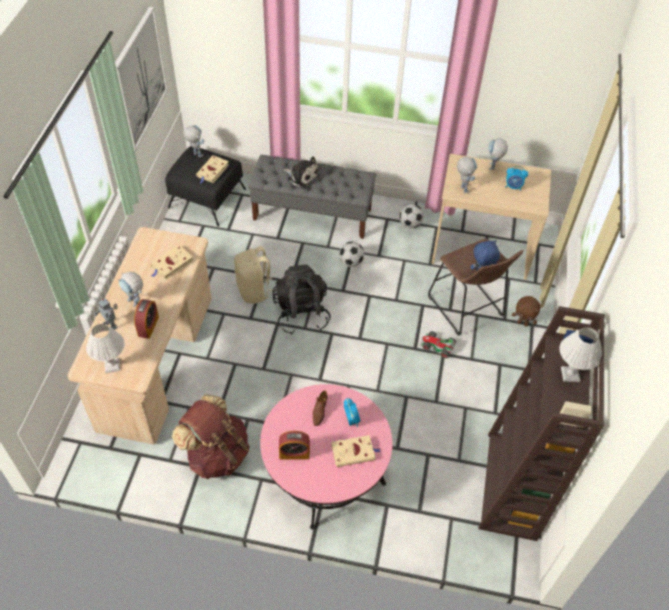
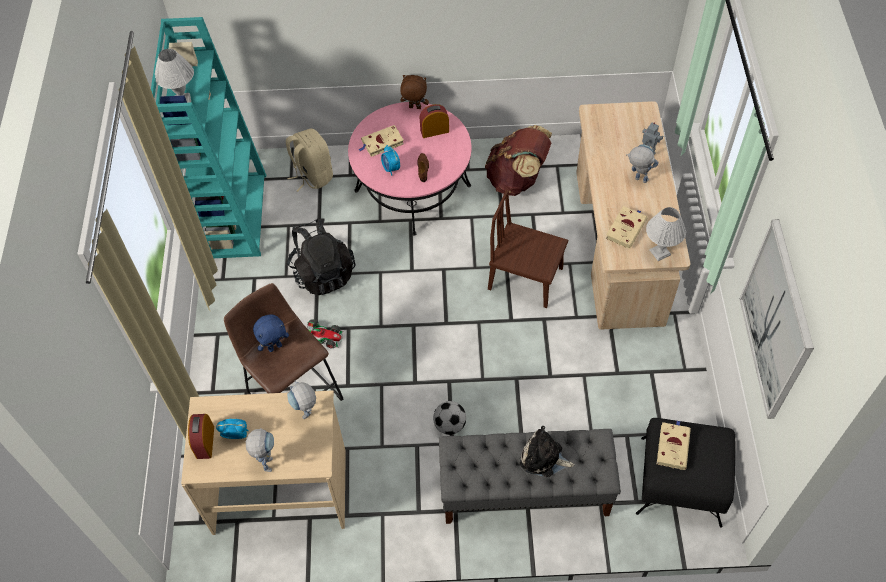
camera: 170 degrees right, 5 degrees up
(112, 365) = (622, 118): white table lamp -> white table lamp (660, 252)
(148, 326) = (611, 160): alarm clock -> alarm clock (205, 442)
(195, 153) = (714, 473): toy robot -> none
(251, 354) = (525, 278): none -> brown chair
(254, 290) = (554, 354): beige backpack -> beige backpack (312, 175)
(301, 313) = (488, 338): black backpack -> black backpack (323, 272)
(410, 224) = (384, 510): football -> none
(512, 486) = (235, 215): brown bookcase -> turquoise bookcase
(522, 323) = (224, 390): brown plush toy -> brown plush toy (414, 108)

